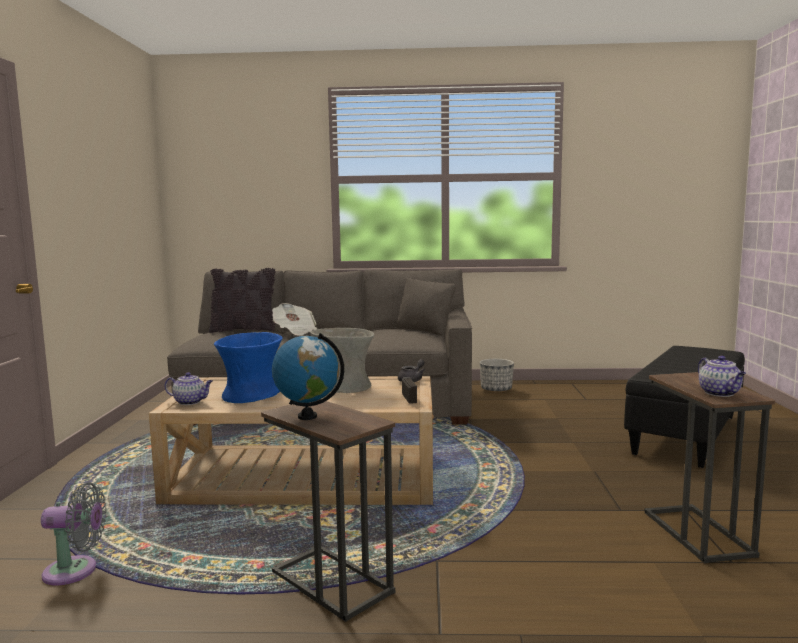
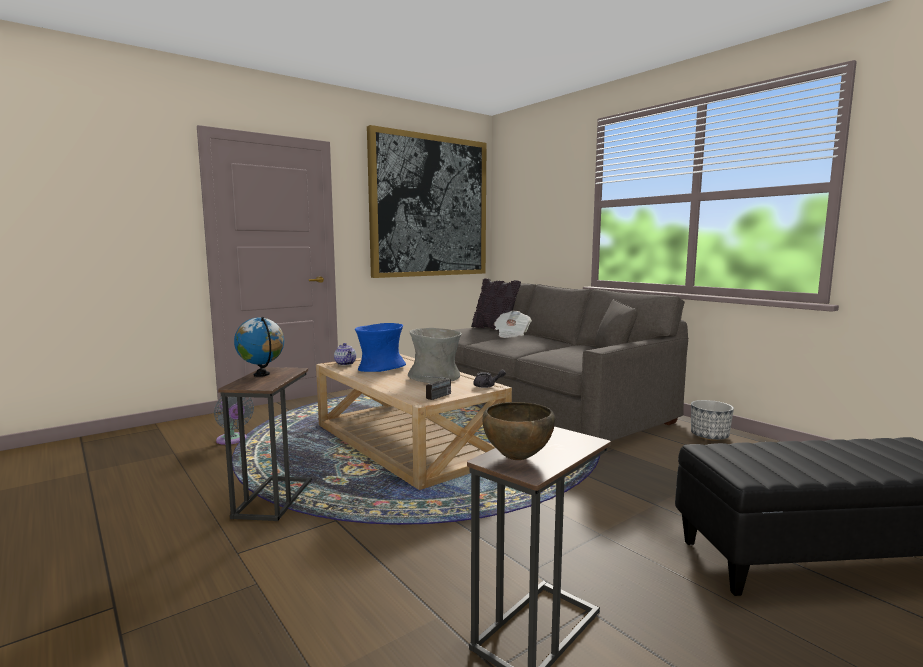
camera: 50 degrees right, 0 degrees up
(115, 173) = (429, 207): none -> picture
(720, 393) = (517, 458): teapot -> brown bowl

